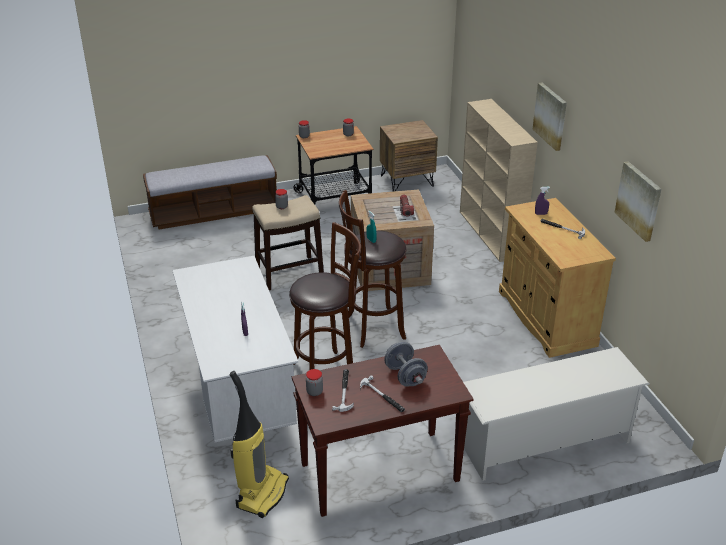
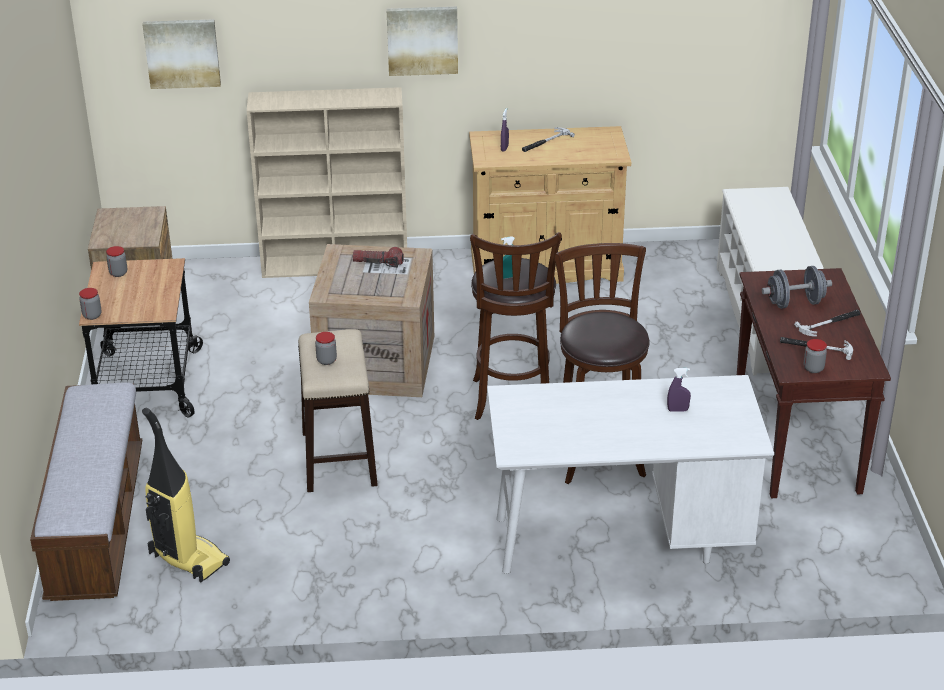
camera: 75 degrees left, 0 degrees up
(262, 493) = (815, 538): vacuum cleaner -> vacuum cleaner (187, 559)
(639, 200) = (643, 41): picture -> picture (182, 53)

